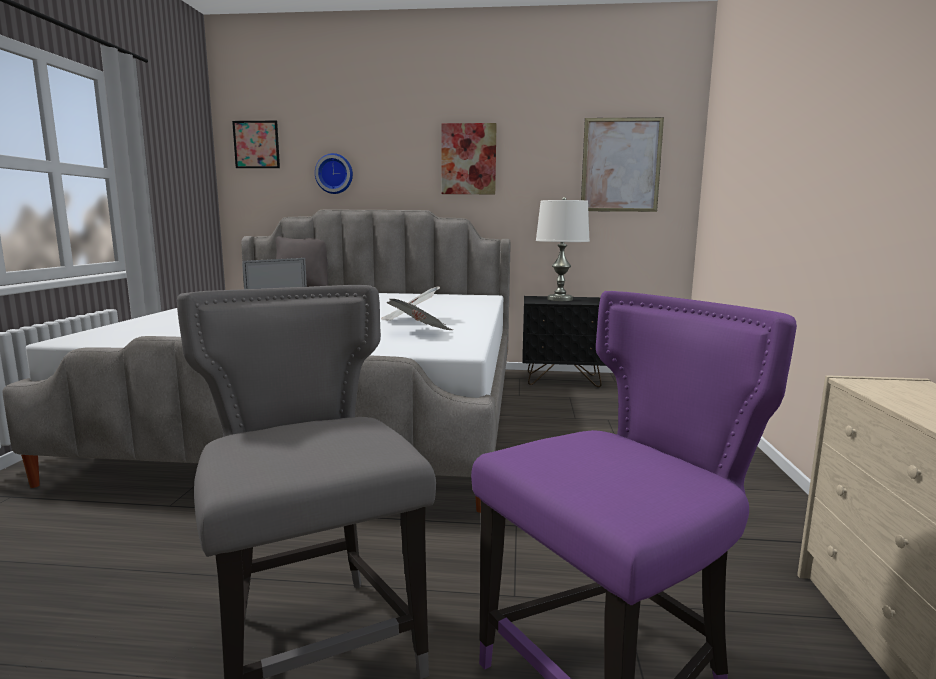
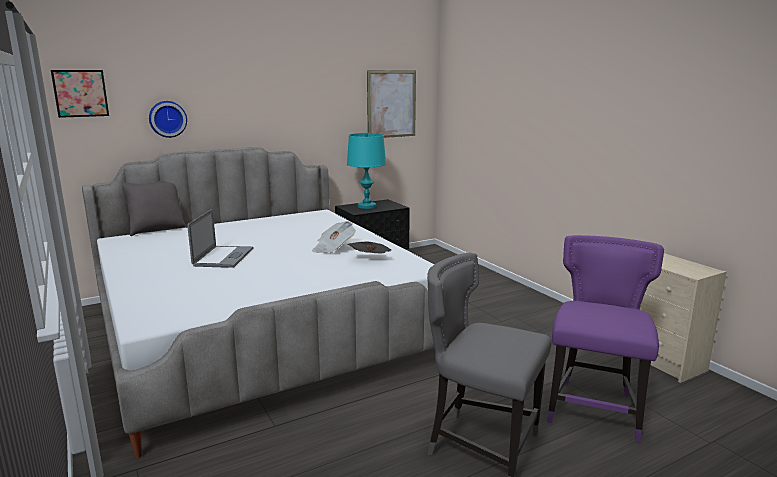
camera: 35 degrees left, 5 degrees up
(468, 159) = (285, 102): picture -> none
(560, 299) = (367, 206): white table lamp -> turquoise table lamp

